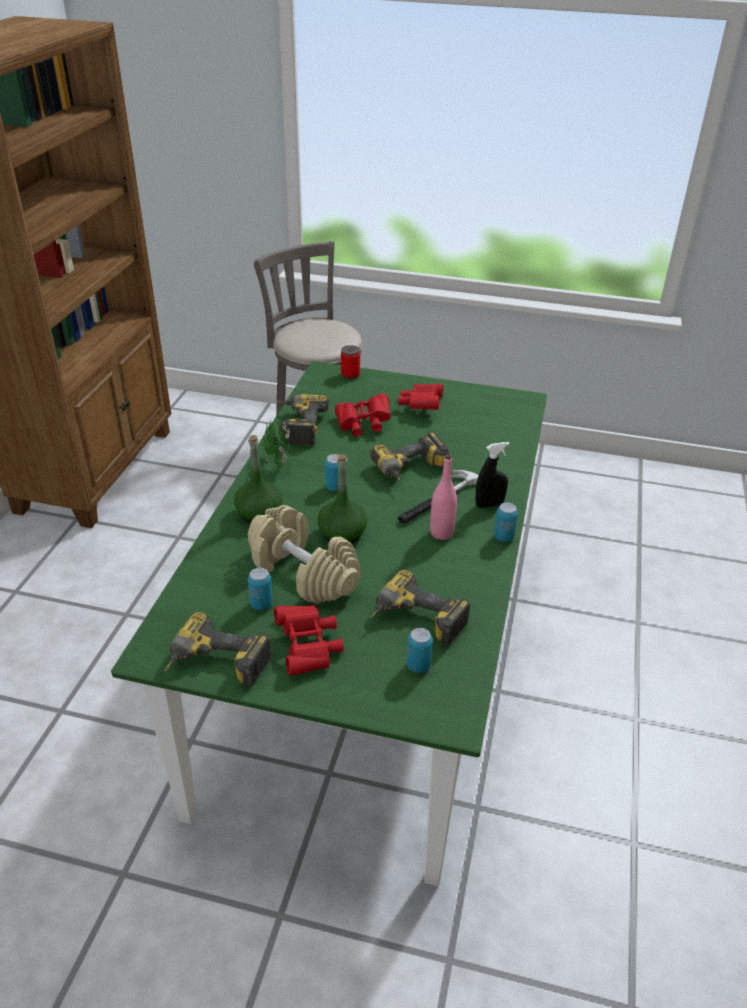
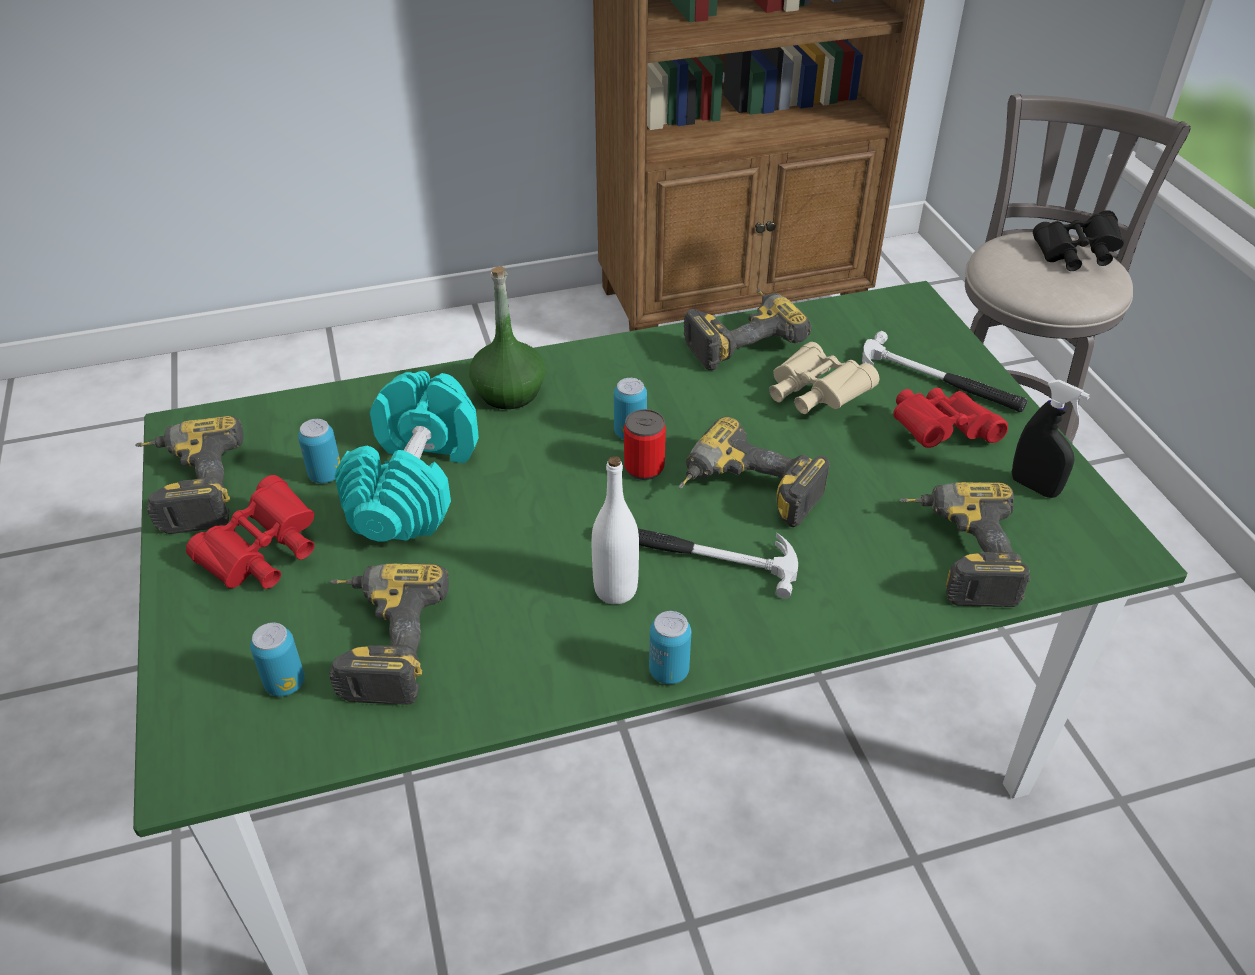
camera: 60 degrees right, 5 degrees up
(277, 462) = (636, 358): potted plant -> none
(302, 572) = (413, 484): beige dumbbell -> turquoise dumbbell
(319, 325) = (1075, 256): none -> black binoculars
(342, 534) = (527, 485): green bottle -> none
(350, 375) = (934, 328): can -> can (644, 468)
(363, 425) = (814, 396): red binoculars -> beige binoculars
(388, 390) = (939, 381): none -> hammer
(441, 533) = (615, 590): pink bottle -> white bottle
(489, 504) = (743, 620): black spray bottle -> black spray bottle (1034, 487)
(496, 436) = (956, 555): none -> power drill

